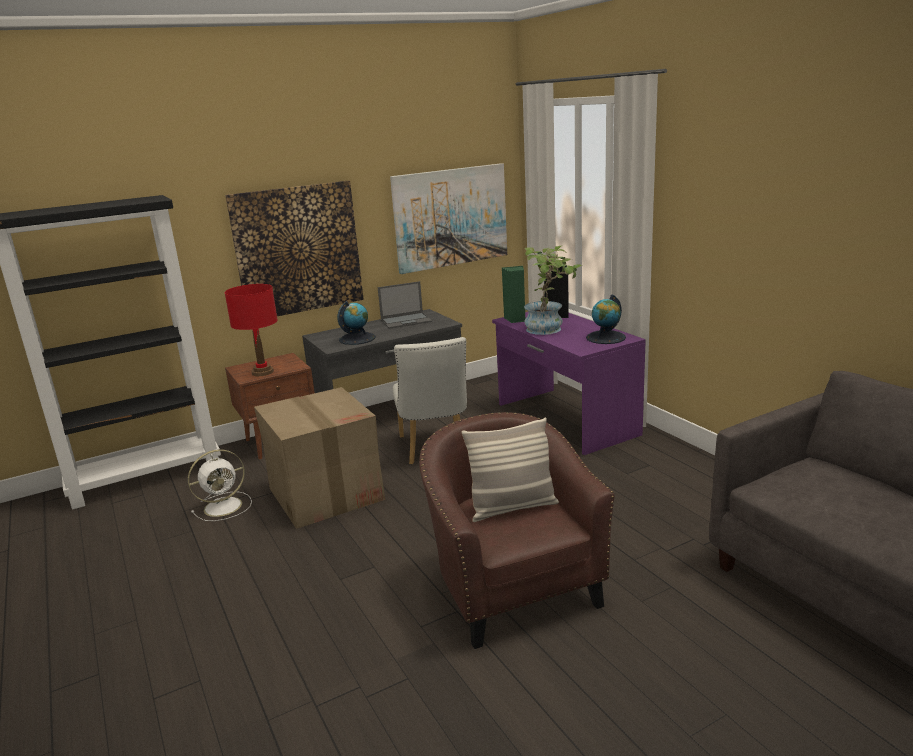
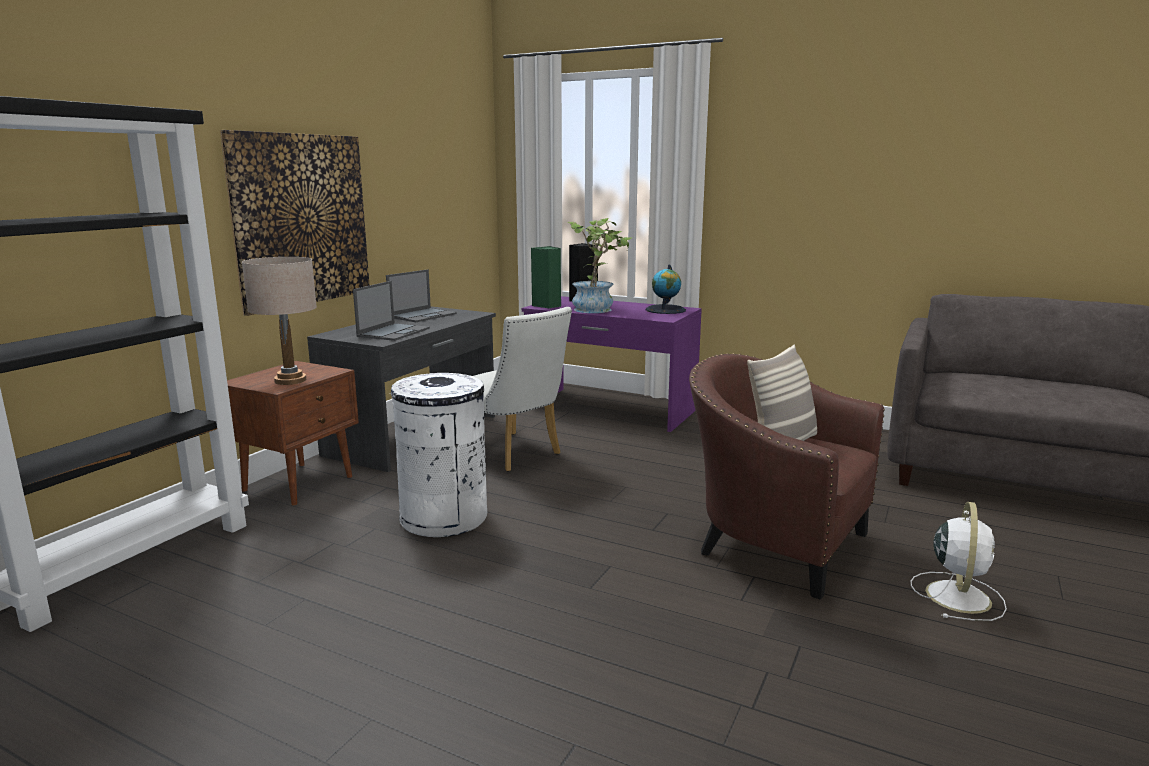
camera: 35 degrees left, 5 degrees down
(224, 506) = (317, 562): white fan -> white fan (957, 595)
(262, 372) = (290, 380): red table lamp -> beige table lamp
(325, 493) = (444, 517): cardboard box -> white trash can
(357, 338) = (394, 332): globe -> laptop
(451, 217) = (443, 198): picture -> none

